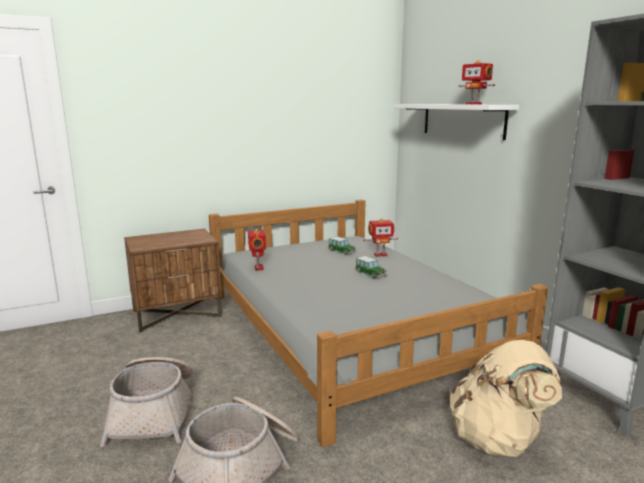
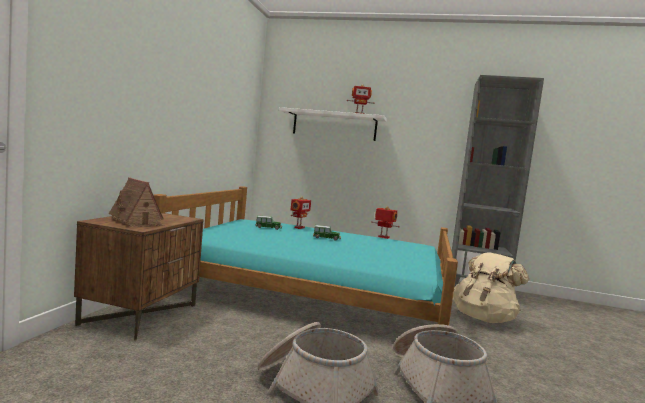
camera: 50 degrees left, 10 degrees down
(157, 241) = (137, 222): none -> toy house
(258, 268) = (240, 244): toy robot -> toy robot (383, 237)
(349, 330) = (313, 290): grey bed -> turquoise bed

